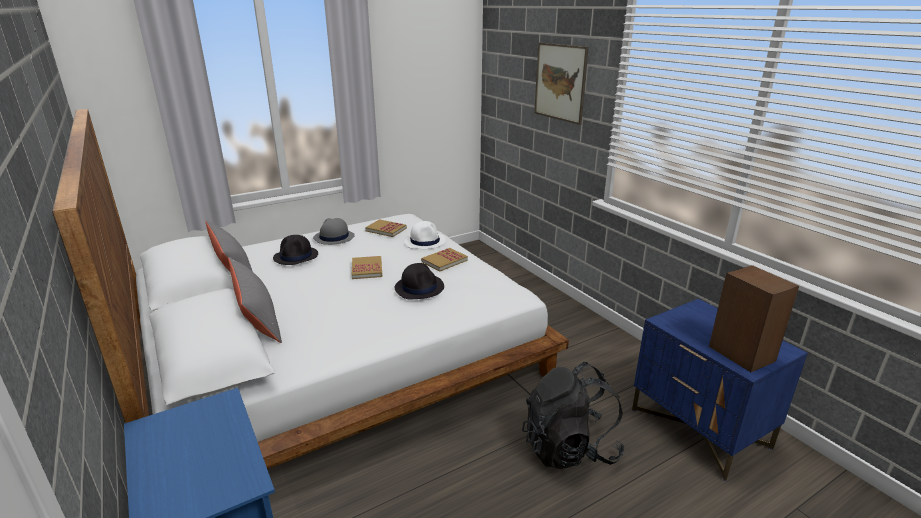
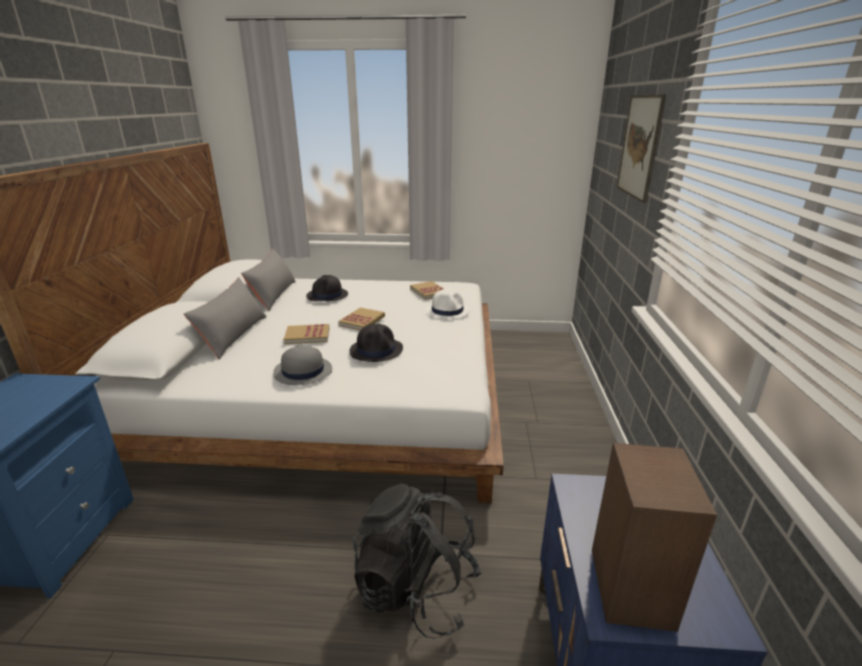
camera: 35 degrees right, 0 degrees up
(333, 237) = (377, 288): grey hat -> grey hat (302, 371)
(444, 261) = (438, 334): book -> book (307, 336)

